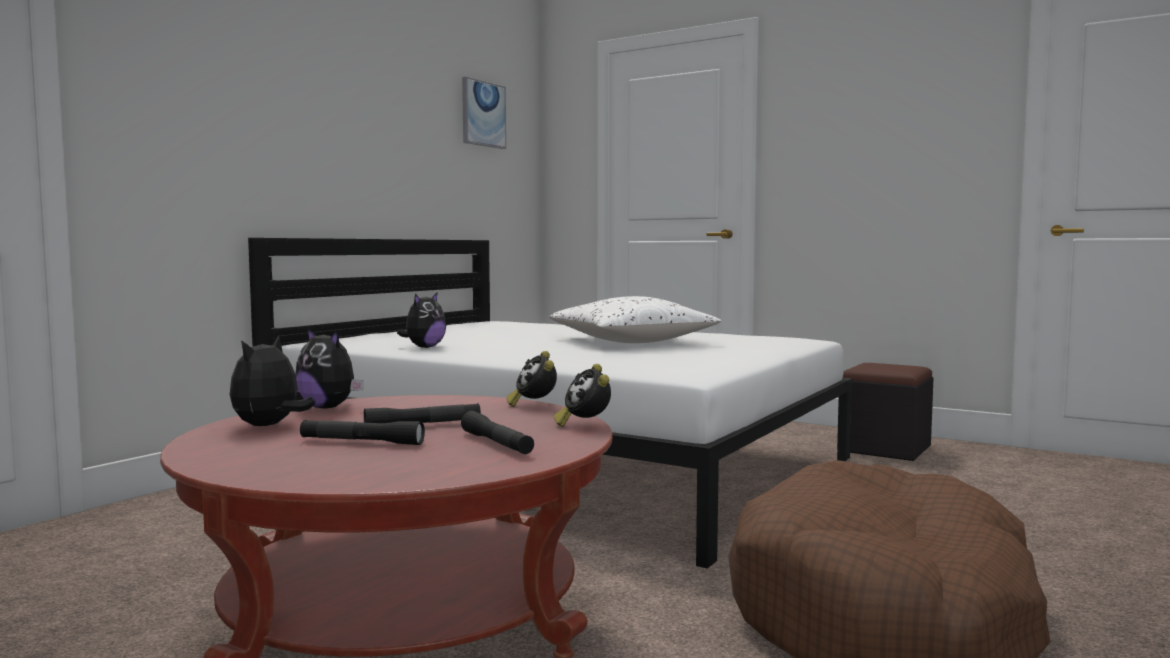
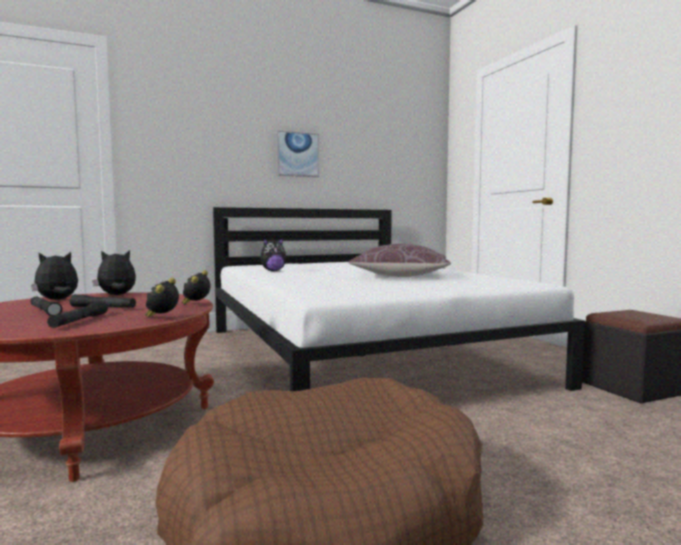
camera: 35 degrees right, 0 degrees up
(329, 407) = (117, 295): plush toy -> plush toy turned 90 degrees clockwise
(483, 114) = (393, 129): picture -> picture (297, 154)
(632, 342) = (400, 276): white pillow -> brown pillow

